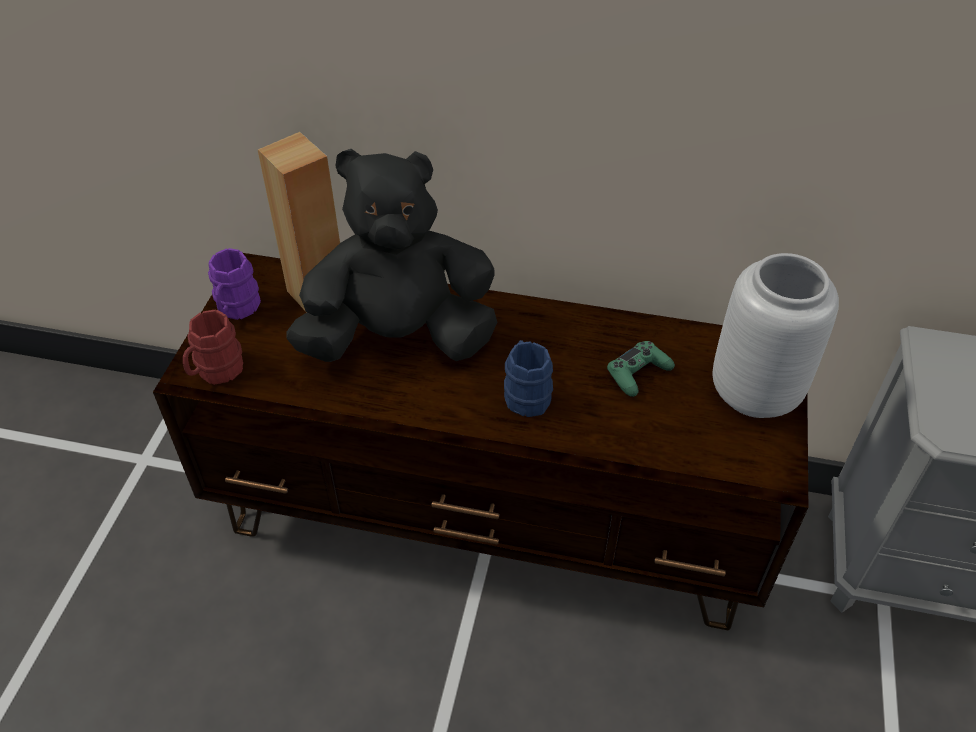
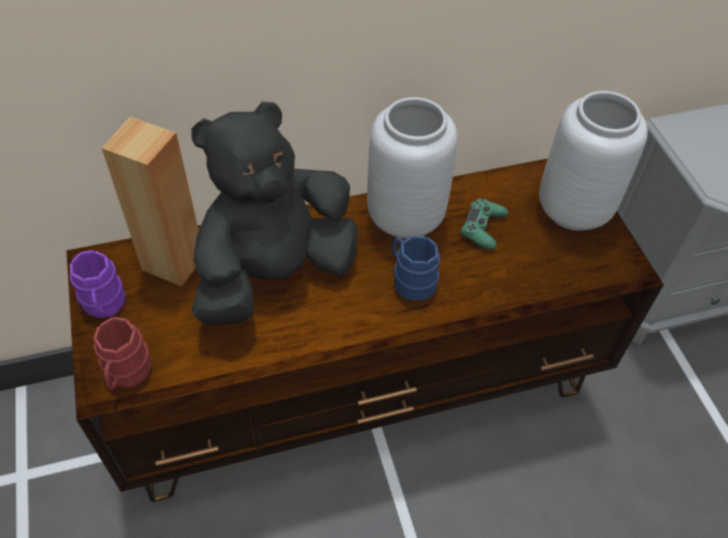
camera: 30 degrees left, 5 degrees up
(565, 334) = (407, 217): none -> grey vase

